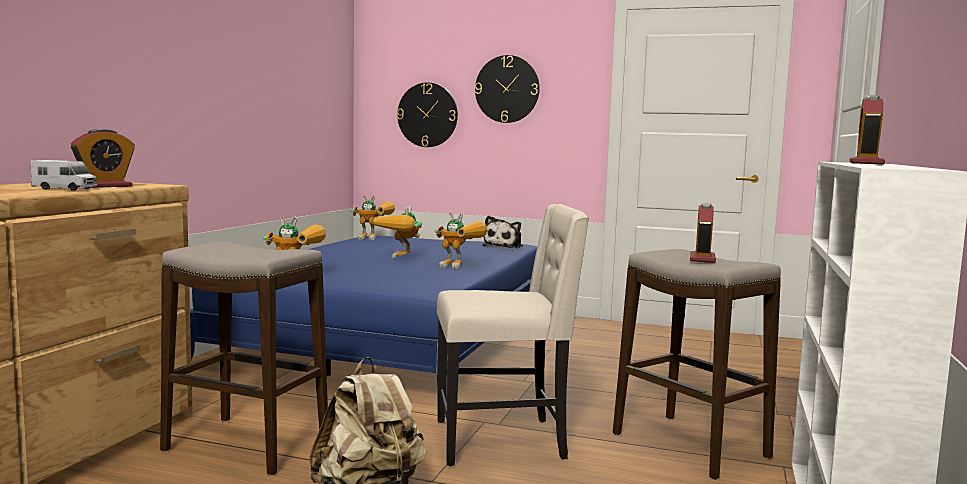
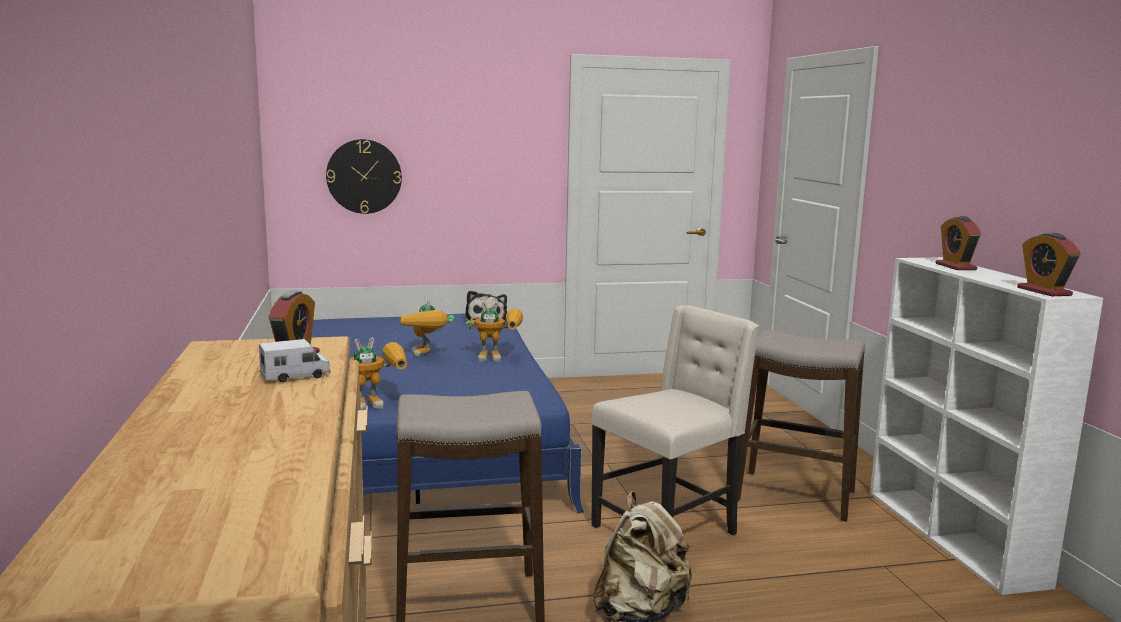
camera: 30 degrees left, 5 degrees up
(375, 238) = (326, 326): toy robot -> none
(507, 89) = (458, 147): wall clock -> none
(702, 258) = (809, 342): alarm clock -> alarm clock (1044, 291)

